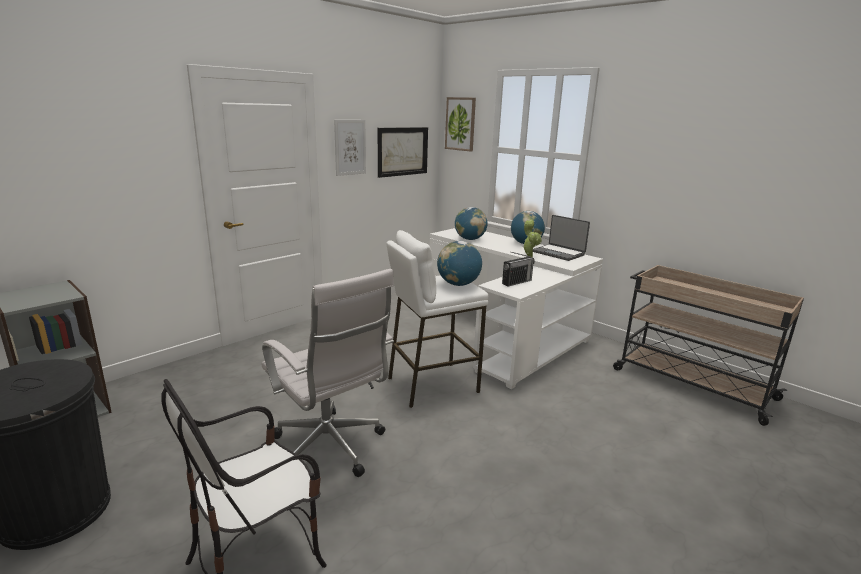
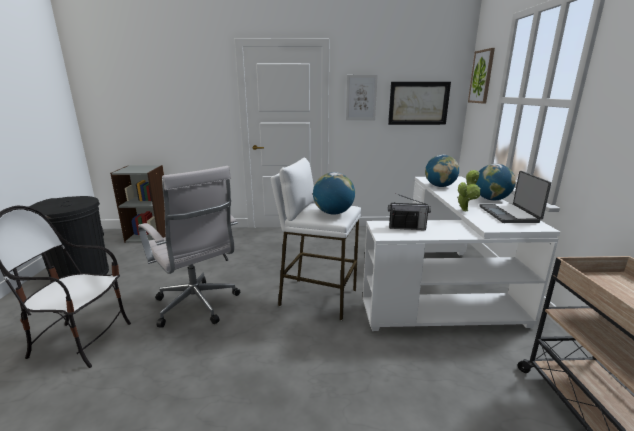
camera: 45 degrees right, 0 degrees up
(330, 449) = (198, 306): white office chair -> white office chair turned 45 degrees counterclockwise

